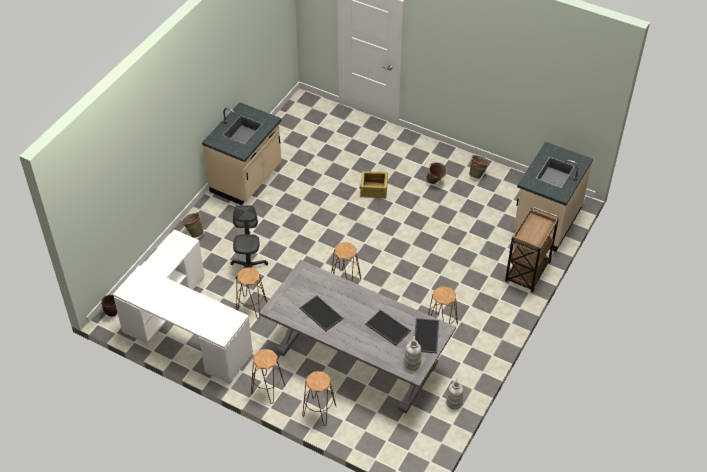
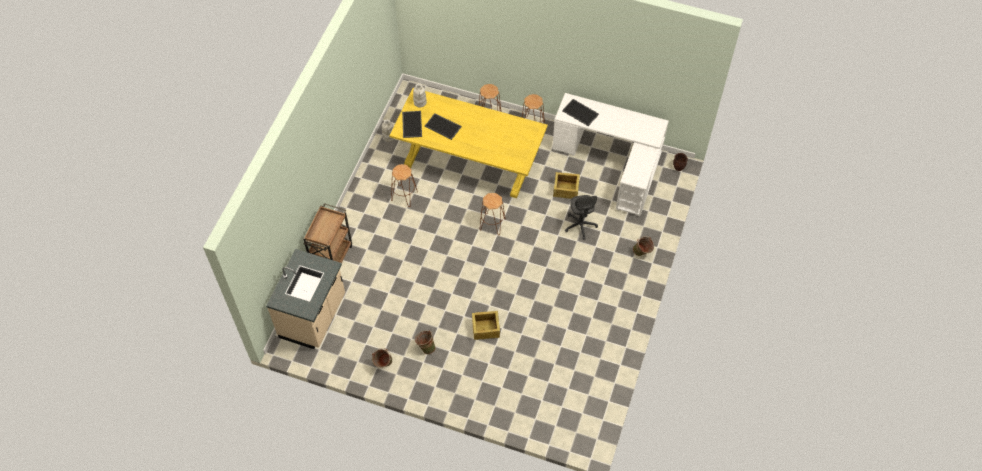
camera: 170 degrees right, 10 degrees up
(247, 179) = (614, 321): beige counter -> none
(251, 307) = (566, 190): brown stool -> crate
(320, 313) = (498, 130): tray -> tray (581, 112)
(357, 357) = (469, 160): grey dining table -> yellow dining table

